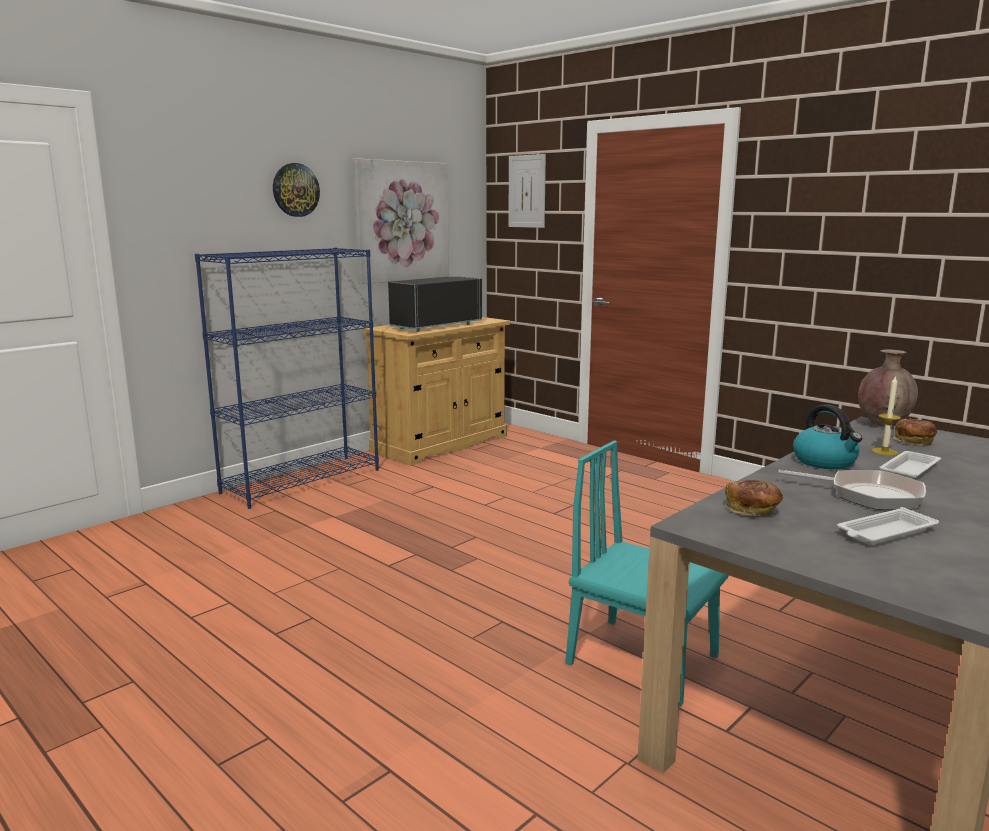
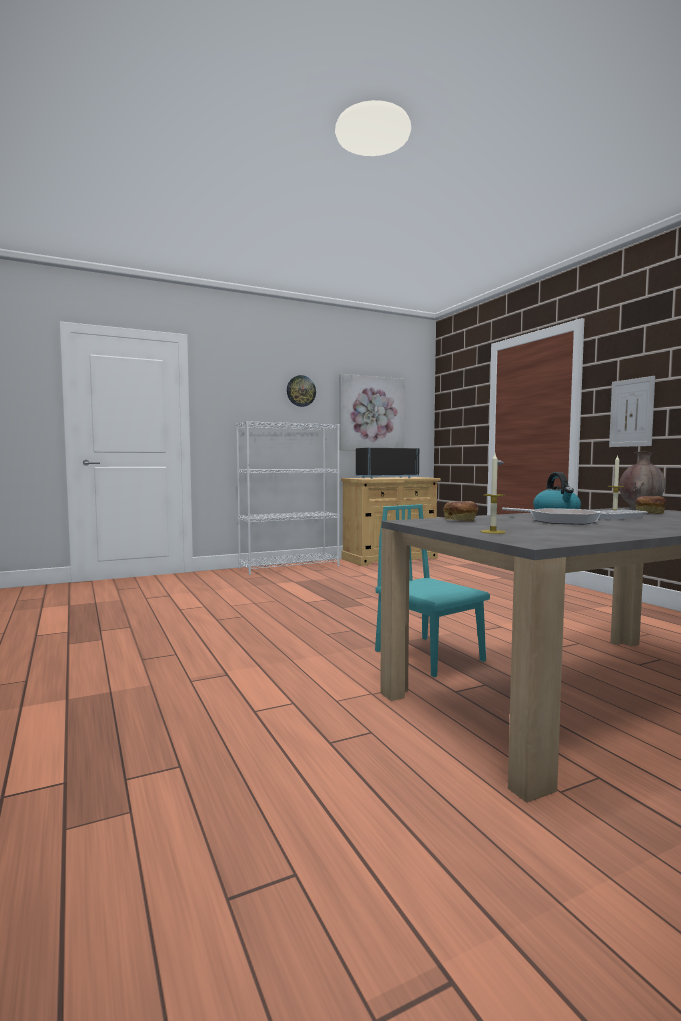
camera: 20 degrees right, 10 degrees down
(302, 481) = (290, 567): blue bookcase -> white bookcase
(527, 191) = (457, 394): picture -> picture (631, 412)
(862, 564) = (493, 532): none -> candle
(885, 533) = (537, 527): white tray -> none

